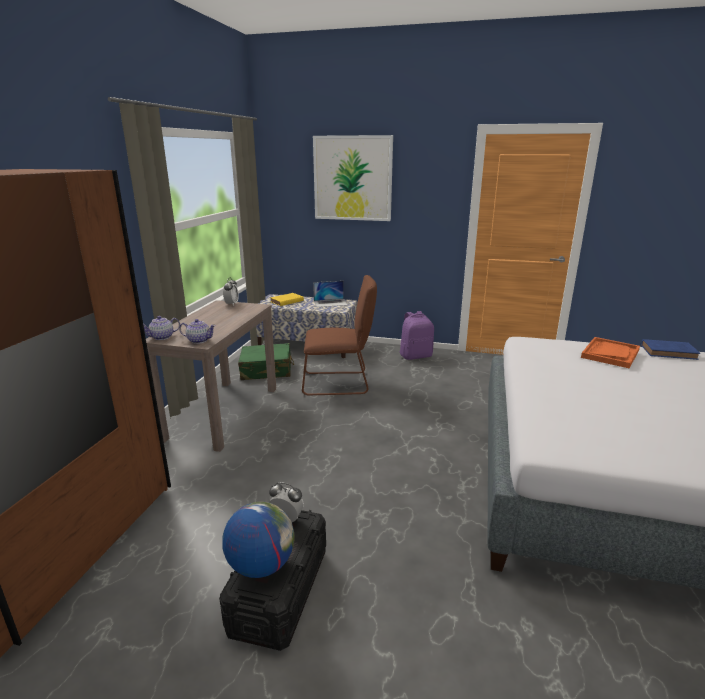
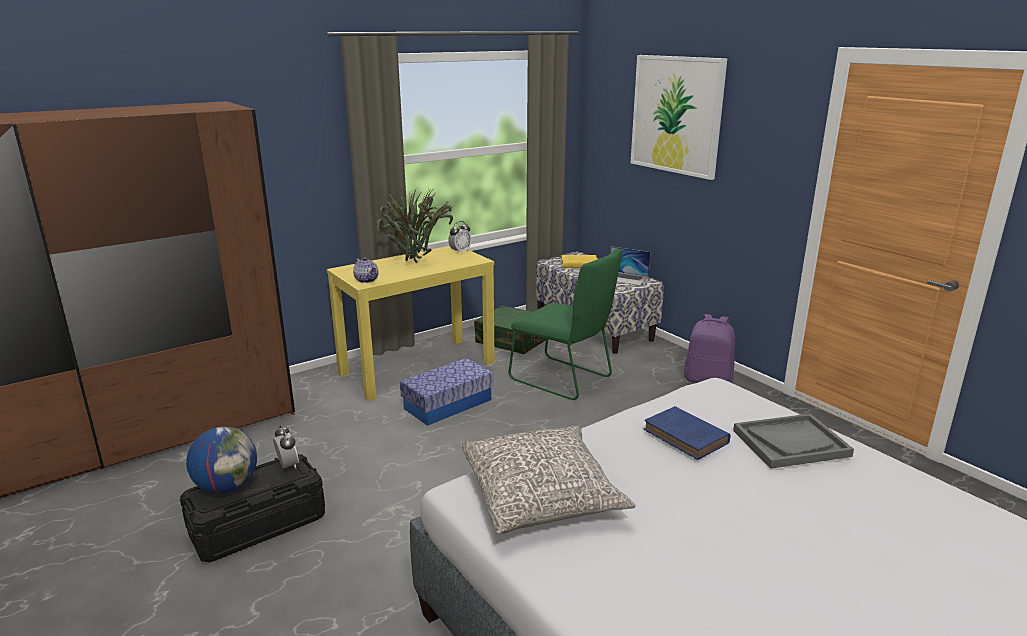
camera: 40 degrees right, 0 degrees up
(162, 337) = (348, 269): teapot -> none
(214, 319) = (415, 264): none -> potted plant
(223, 412) = (418, 367): brown console table -> yellow console table
(287, 428) = (448, 404): none -> storage box
(339, 383) = (564, 379): brown chair -> green chair
(582, 428) = (542, 494): none -> grey pillow
(610, 354) = (791, 443): orange tray -> grey tray
(670, 352) = (912, 480): blue book -> blue book (687, 437)

